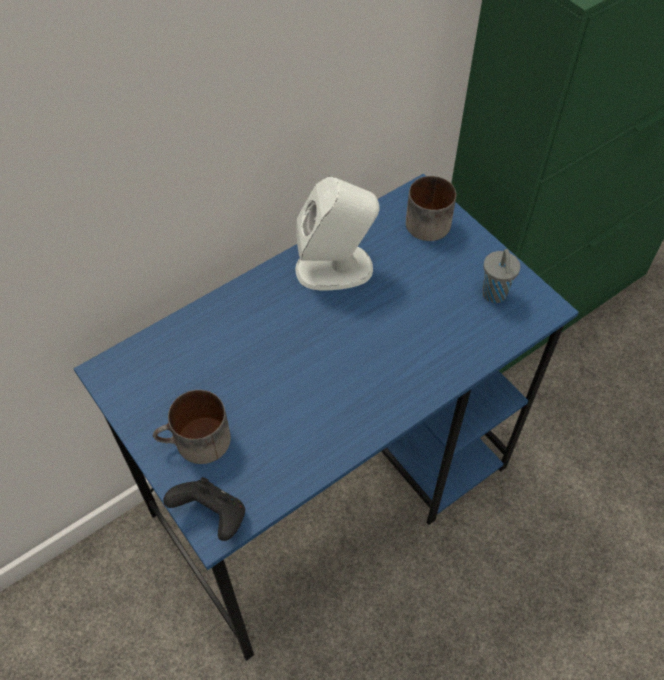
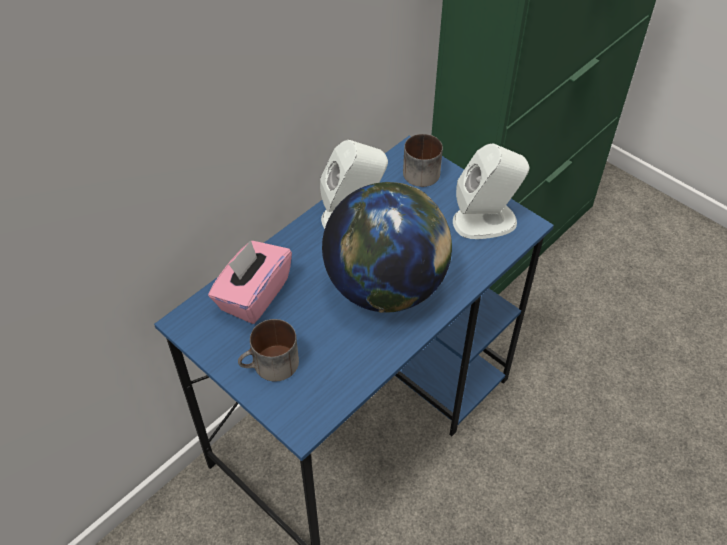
camera: 10 degrees left, 5 degrees down
(195, 350) = (253, 295): none -> pink tissue box
(212, 516) = (297, 419): black game controller -> none
(354, 364) = (385, 288): none -> globe
(494, 295) = (485, 221): grey cup -> white speaker

